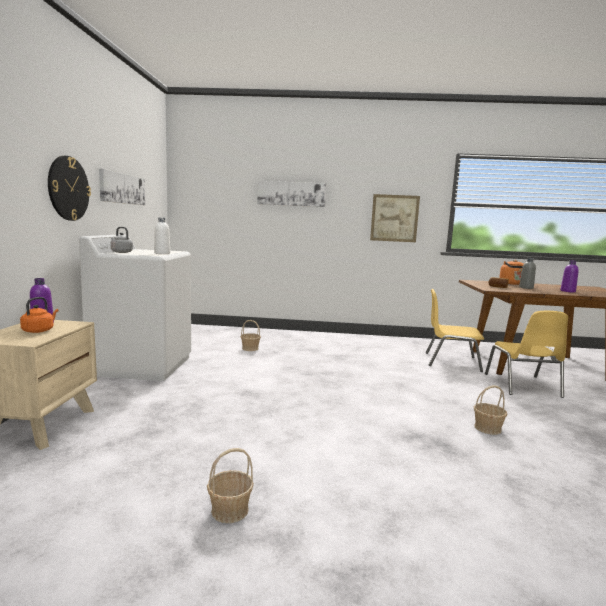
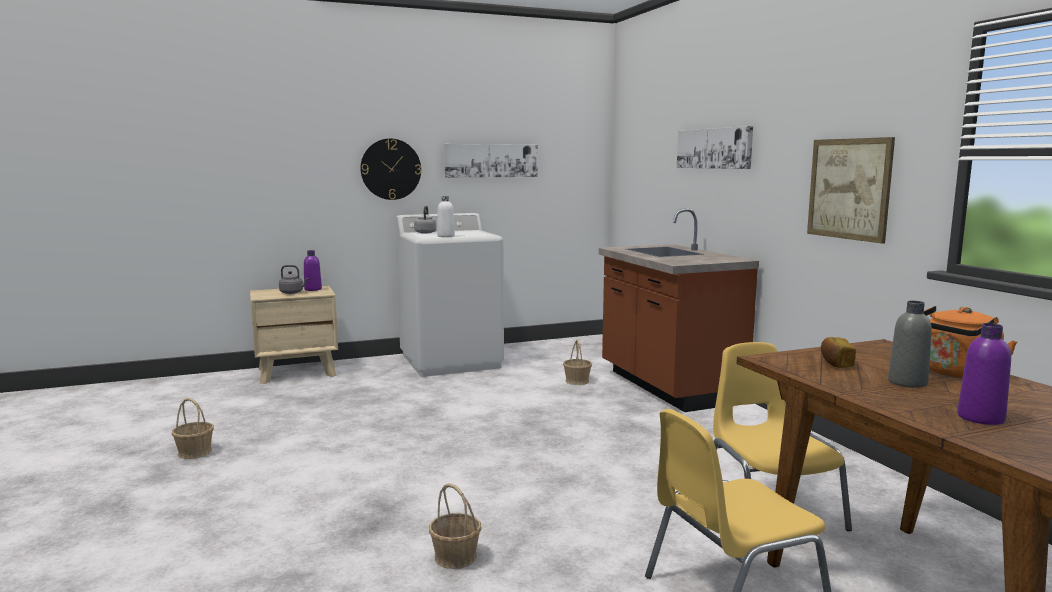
camera: 65 degrees right, 0 degrees up
(39, 330) = (293, 292): orange kettle -> grey kettle
(288, 337) = (668, 387): none -> brown counter

